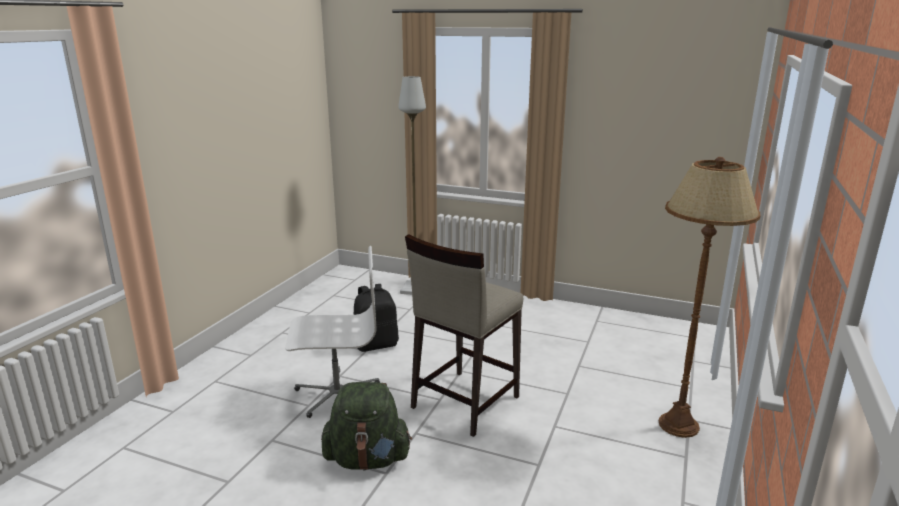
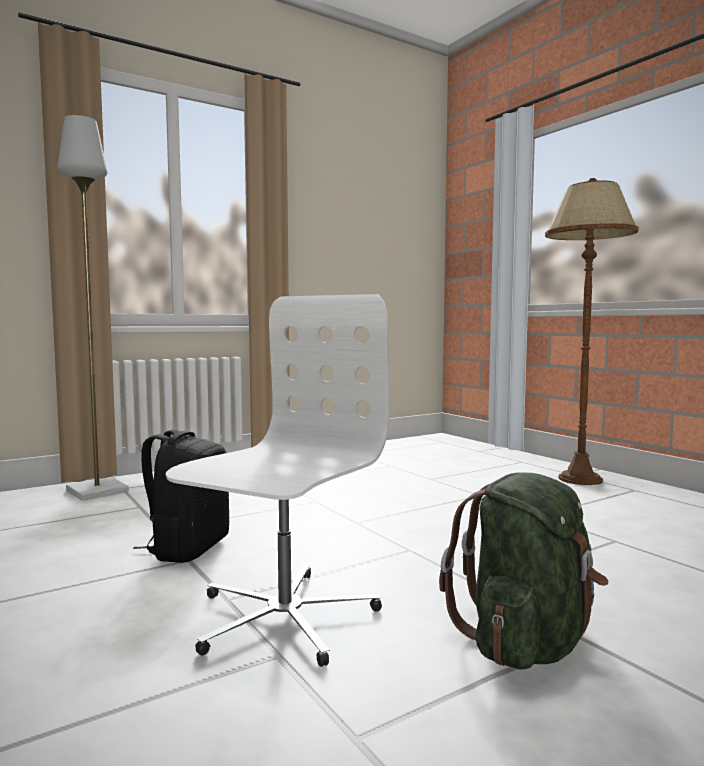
camera: 55 degrees left, 15 degrees down
(464, 402) = (437, 539): beige stool -> none

